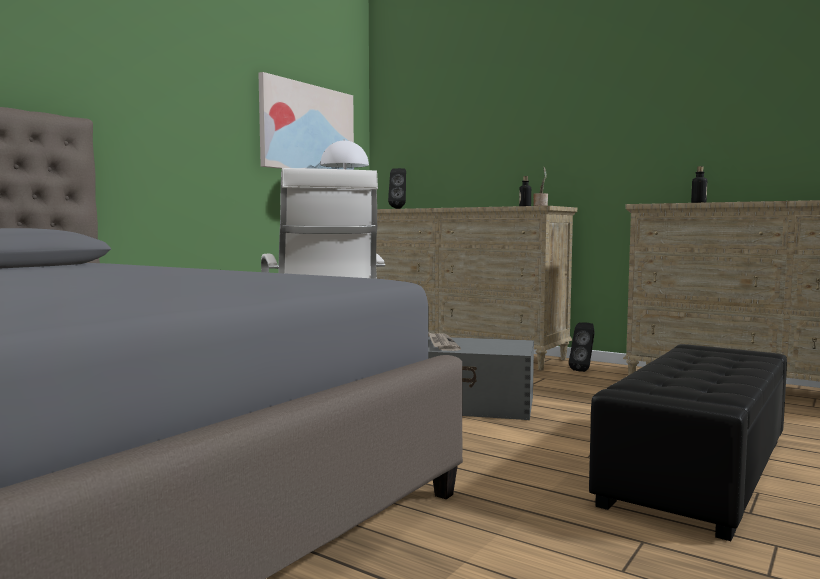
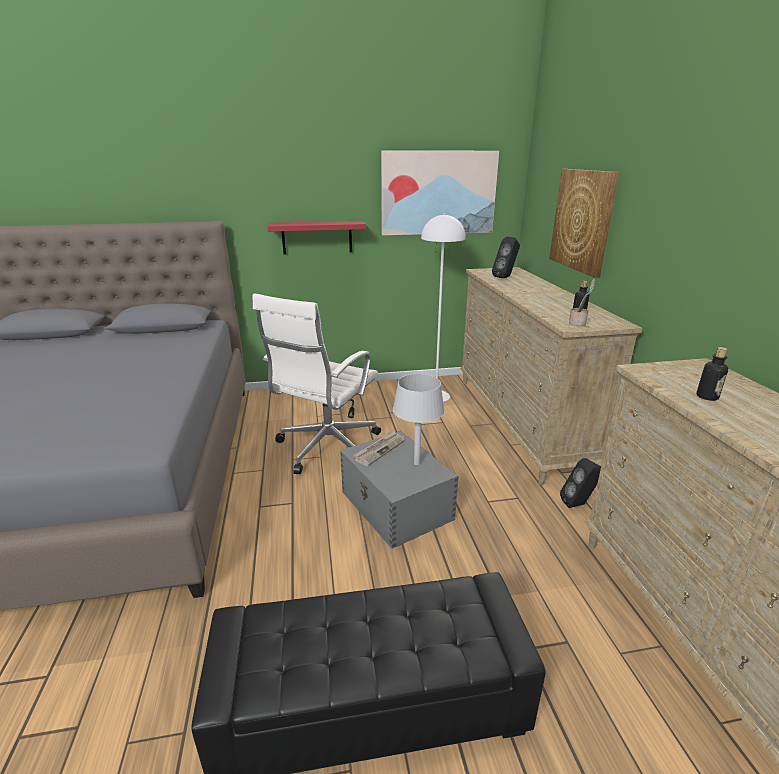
camera: 45 degrees right, 20 degrees up
(195, 161) = (317, 237): none -> red shelf
(471, 146) = (582, 220): none -> picture
(490, 342) = (417, 463): none -> grey table lamp

